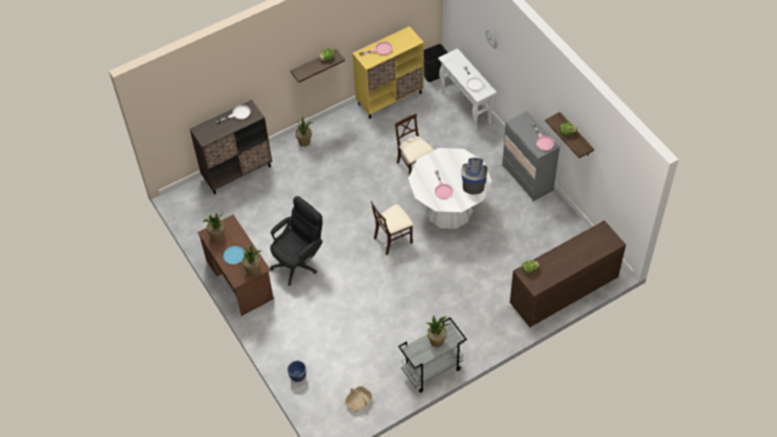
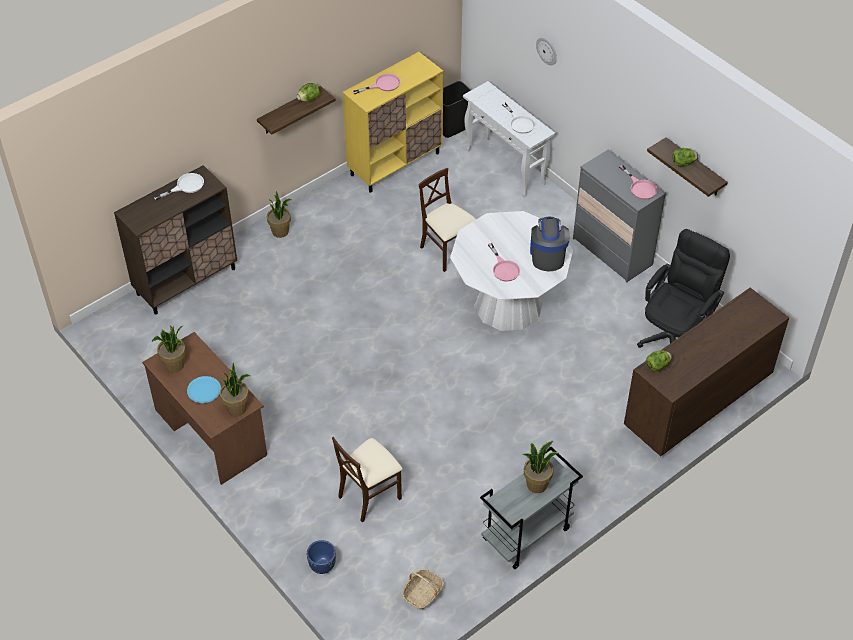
camera: 10 degrees left, 5 degrees down
(299, 261) = (298, 397): black office chair -> black office chair (675, 332)
(393, 239) = (433, 353): beige chair -> beige chair (369, 496)

